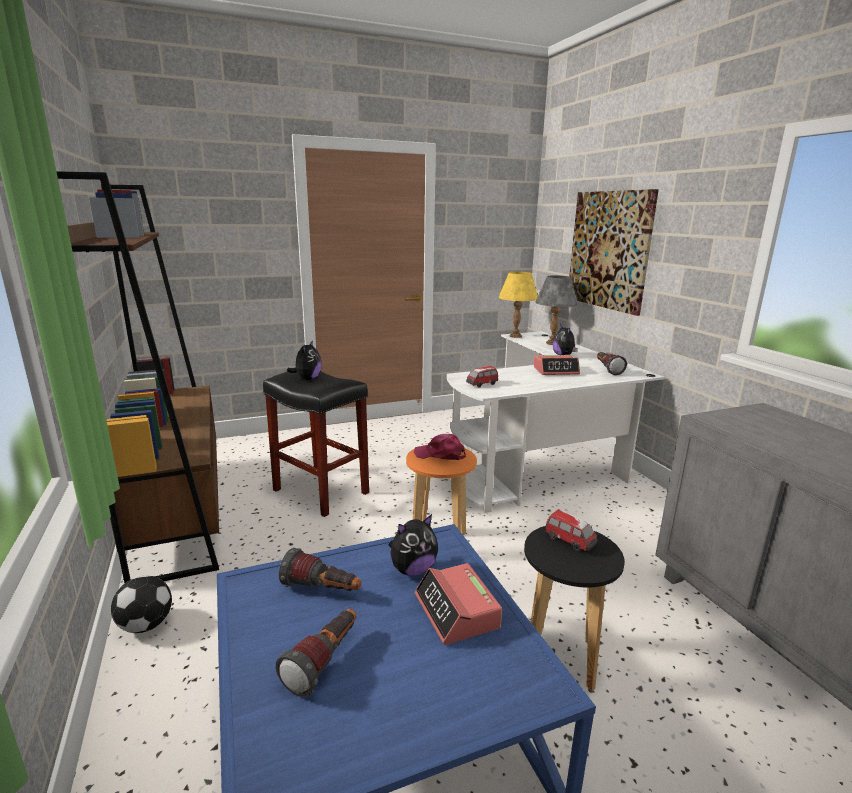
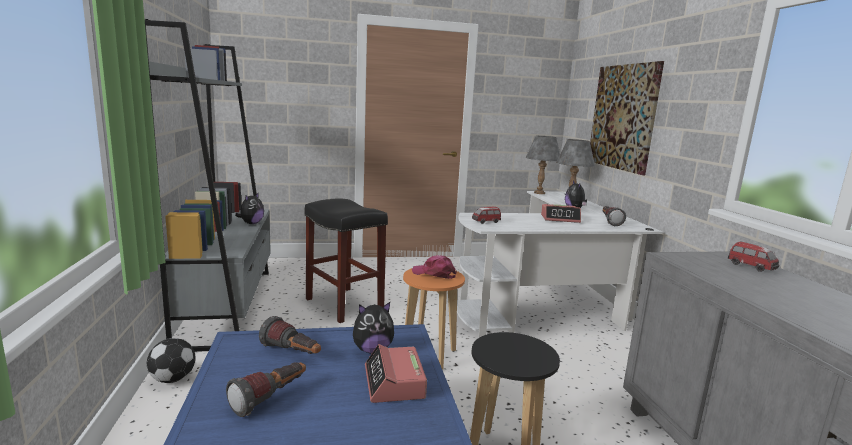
camera: 10 degrees right, 5 degrees down
(180, 511) = (228, 305): brown bookcase -> grey bookcase
(307, 379) = (340, 205): plush toy -> plush toy (251, 223)
(515, 336) = (539, 193): yellow table lamp -> grey table lamp
(570, 541) = (515, 345): toy car -> toy car (751, 267)

